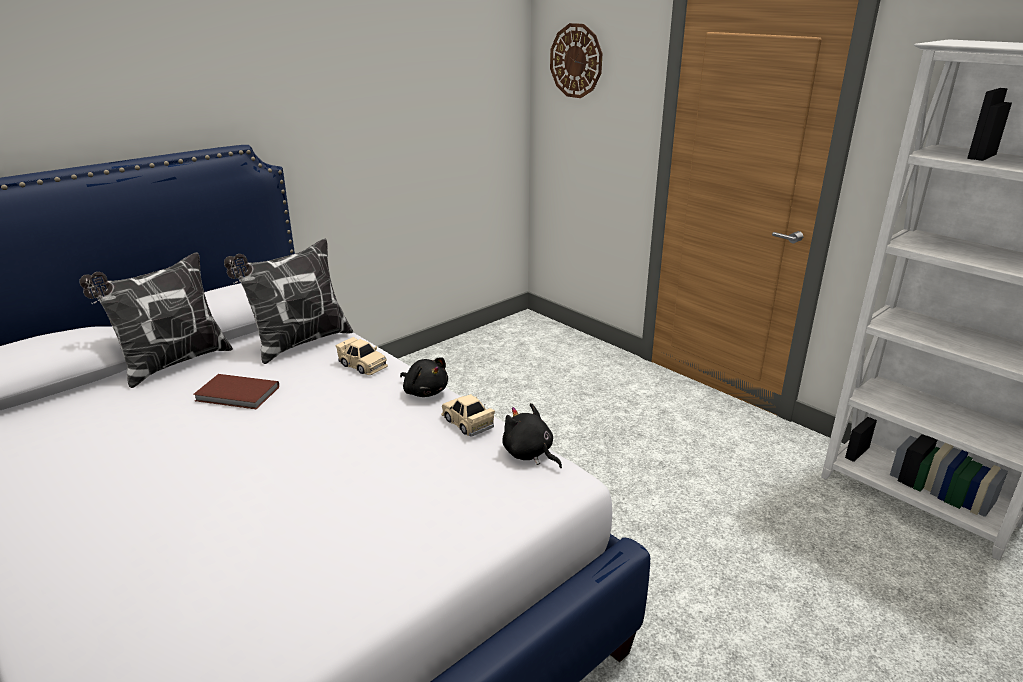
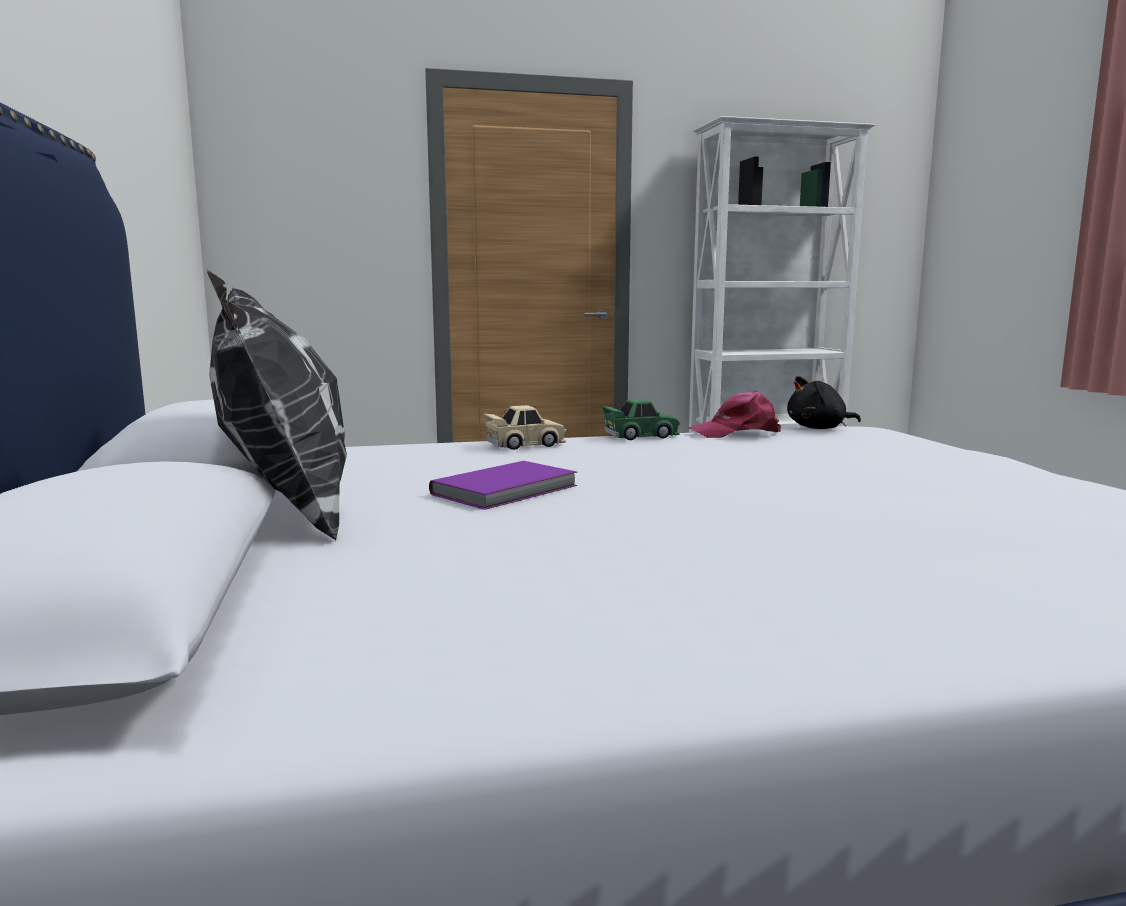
camera: 60 degrees left, 15 degrees down
(237, 395) = (508, 490): brown book -> purple book
(299, 343) = (386, 458): pillow -> none
(424, 391) = (640, 436): black plush toy -> green toy car
(467, 423) = (736, 432): beige toy car -> pink cap
(576, 61) = (286, 160): wall clock -> none

